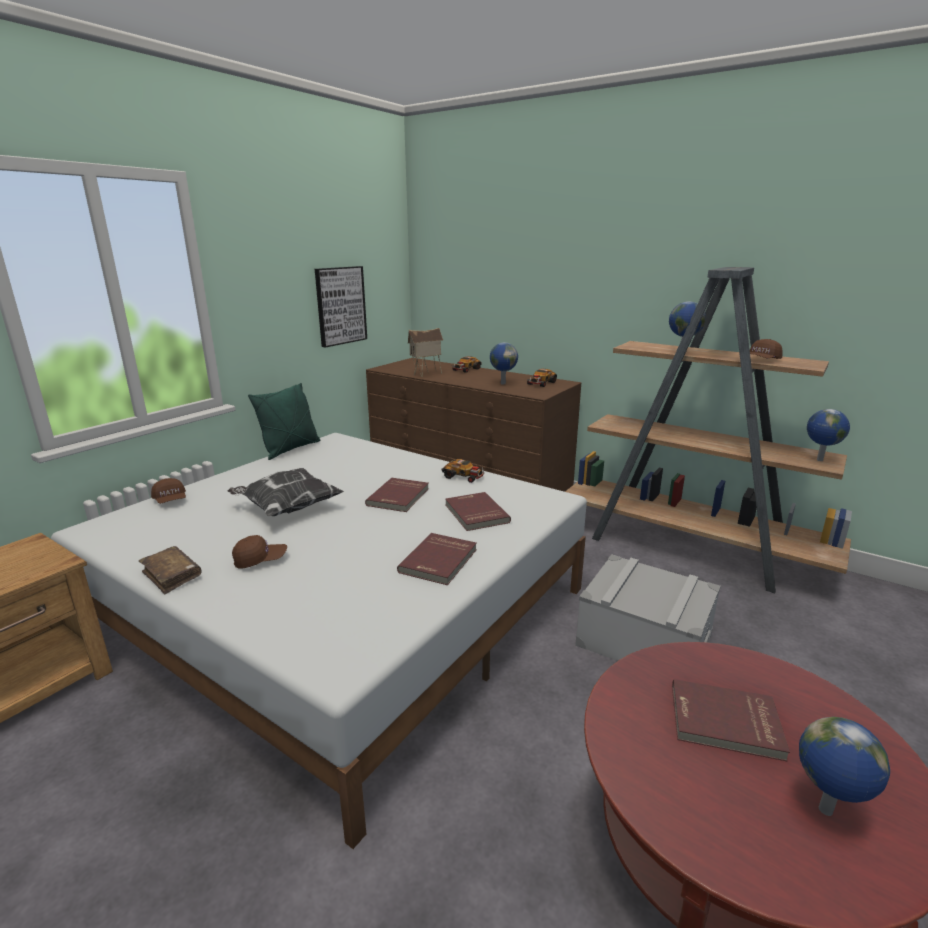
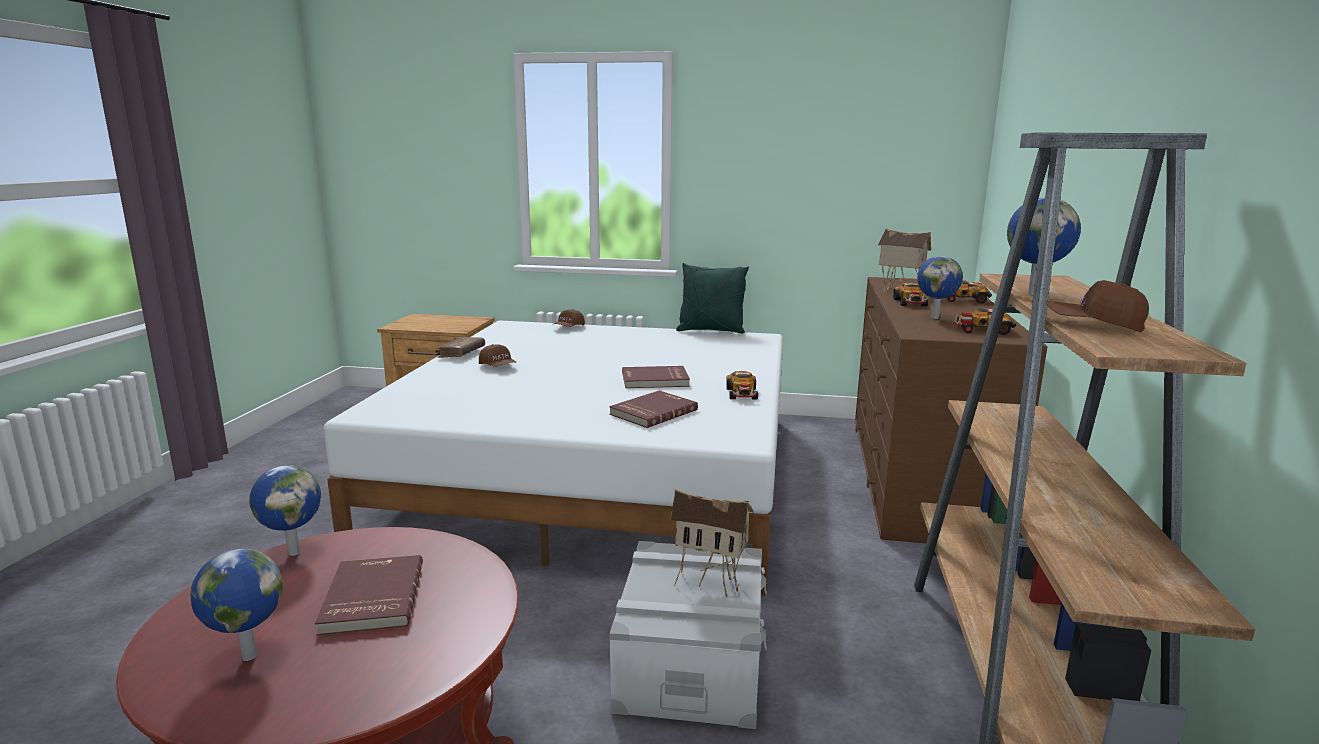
camera: 65 degrees right, 5 degrees down
(287, 508) = (588, 355): pillow -> none
(340, 305) = (844, 192): picture -> none
(440, 561) = (539, 414): red book -> none
(458, 379) = (910, 303): none -> toy car
(647, 583) = (710, 582): none -> toy house
(819, 460) = (1133, 586): globe -> globe (294, 552)

